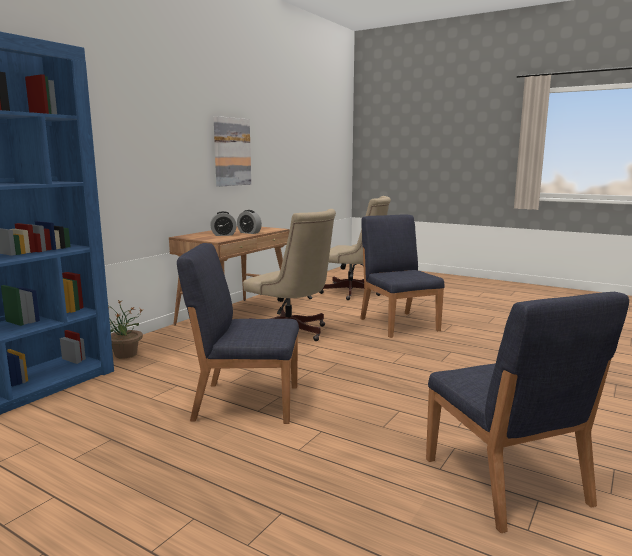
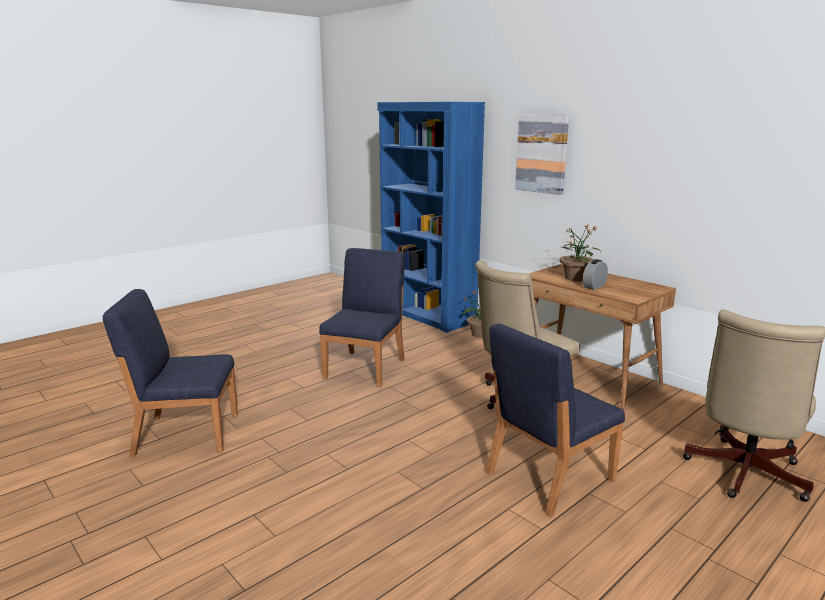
camera: 105 degrees right, 5 degrees up
(223, 235) = (575, 278): alarm clock -> potted plant
(231, 152) = (678, 188): picture -> picture (542, 154)
(399, 324) = (548, 477): blue chair -> blue chair turned 150 degrees clockwise

